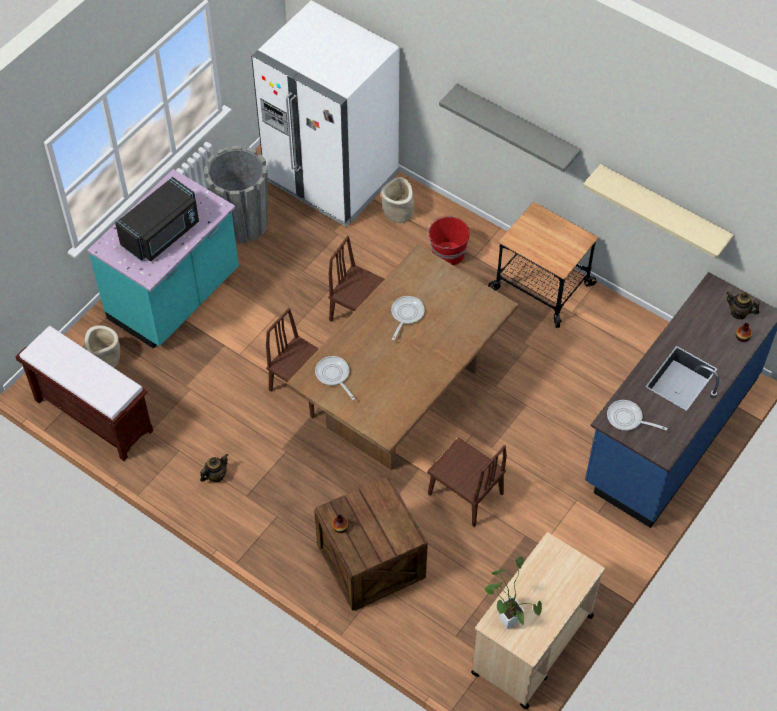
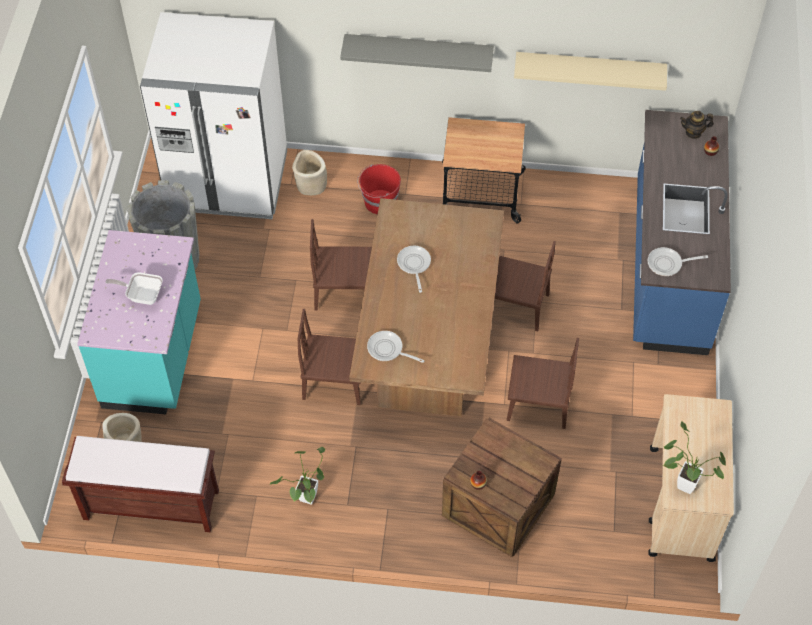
camera: 30 degrees left, 0 degrees up
(162, 234) = (142, 295): black microwave -> frying pan
(215, 475) = (306, 501): teapot -> potted plant
(505, 399) = (516, 306): none -> brown chair

